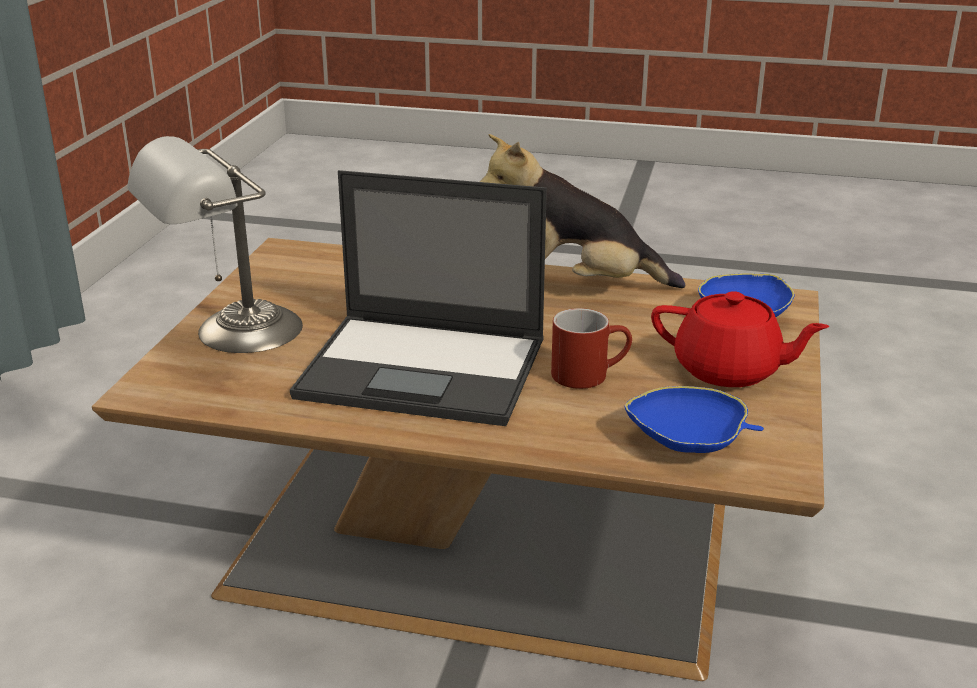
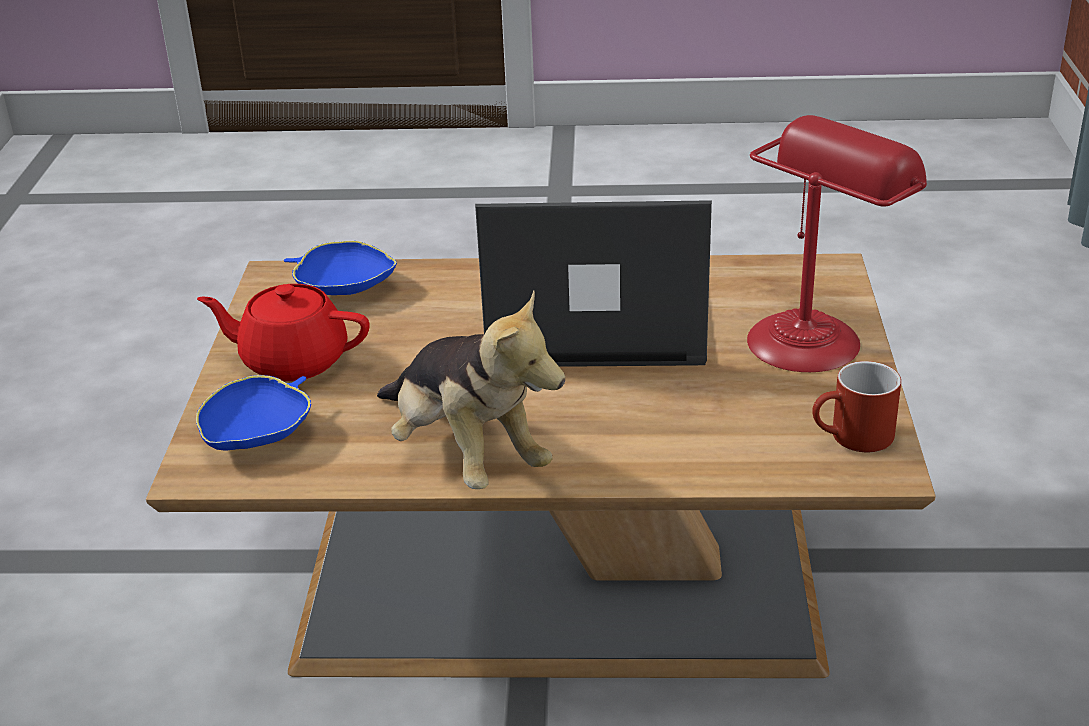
camera: 170 degrees right, 5 degrees up
(230, 335) = (815, 331): white table lamp -> red table lamp
(573, 287) = (465, 455): plush toy -> plush toy turned 60 degrees clockwise
(589, 373) = (432, 338): red mug -> red mug (852, 438)

